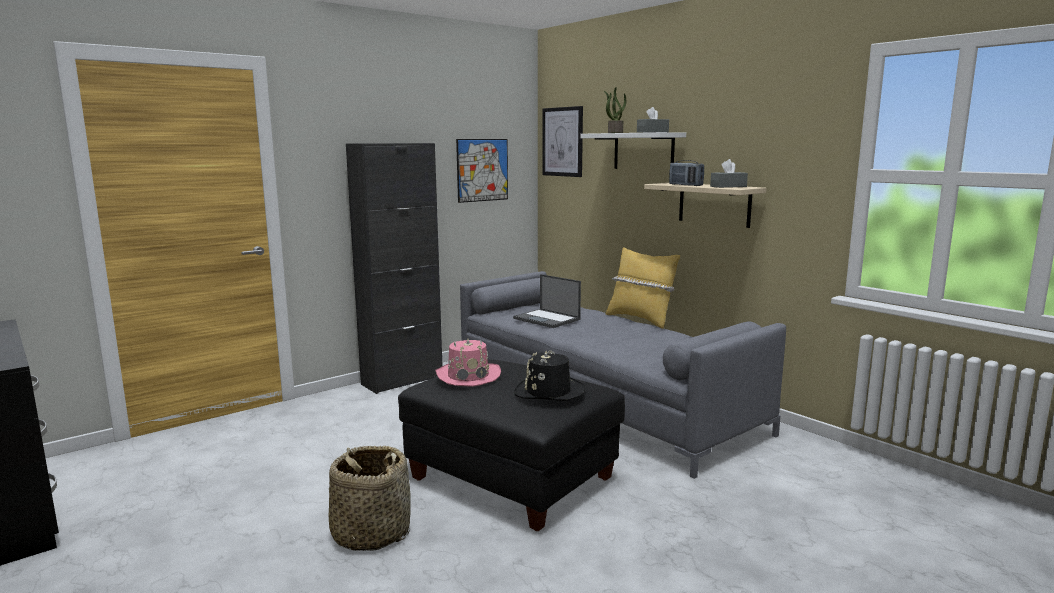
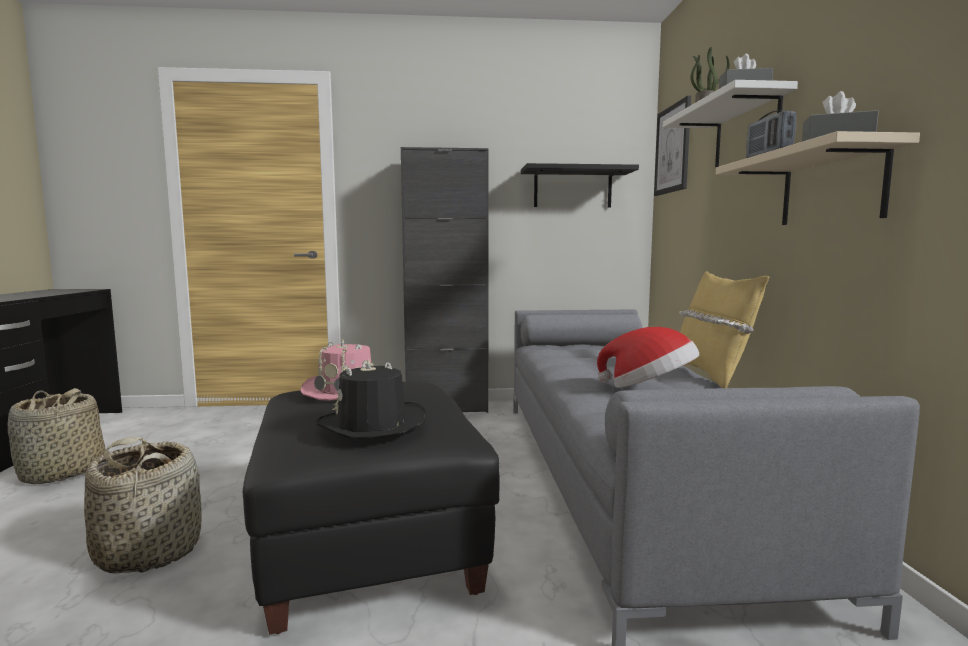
camera: 35 degrees right, 5 degrees down
(138, 525) = (62, 473): none -> basket
(482, 170) = (572, 188): picture -> black shelf
(547, 319) = (577, 356): laptop -> none
(632, 336) = (649, 389): none -> hat

